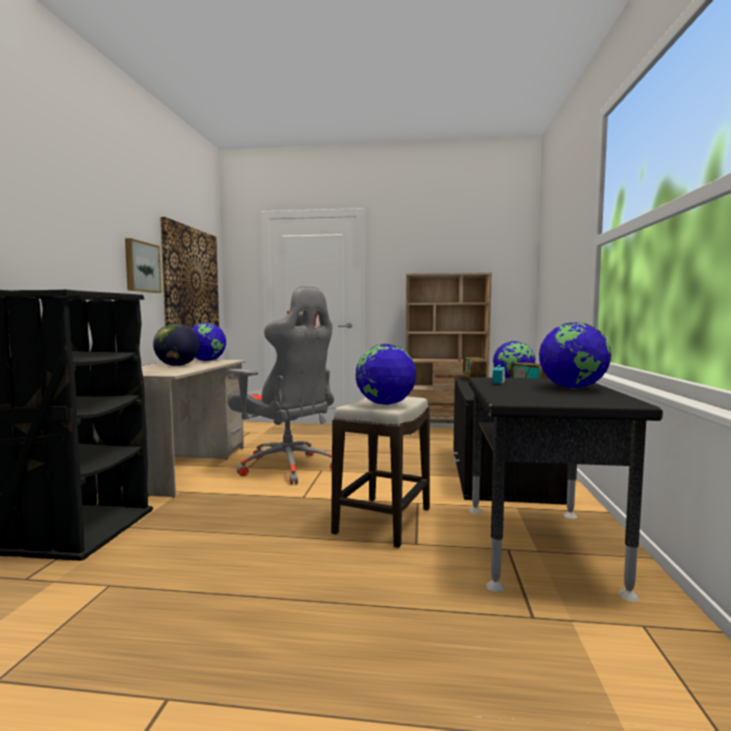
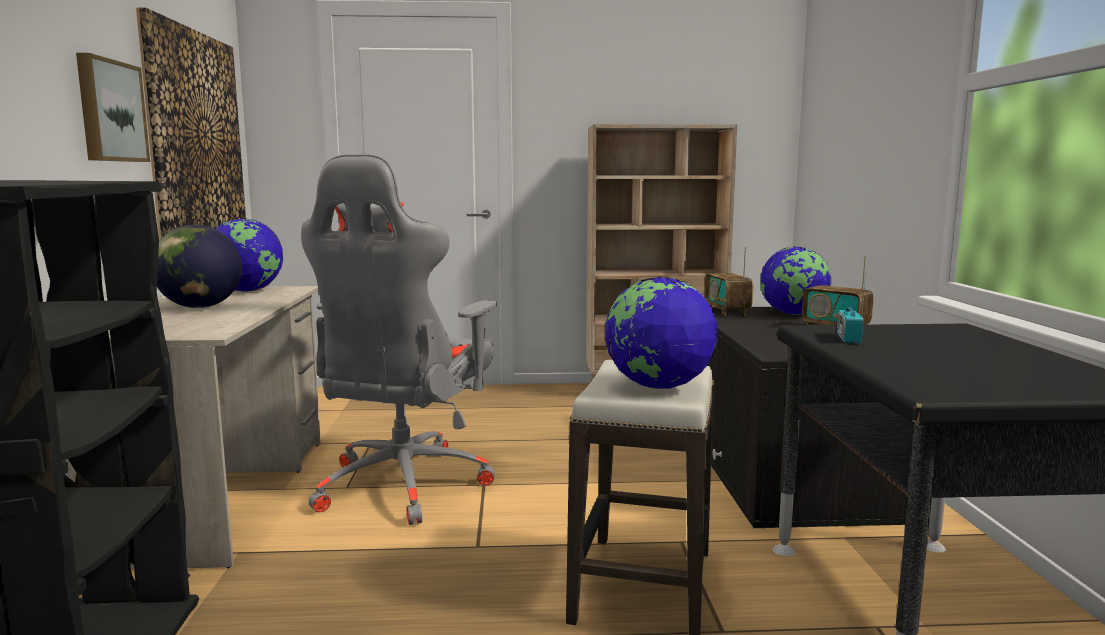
camera: 10 degrees left, 5 degrees up
(283, 466) = (410, 479): grey office chair -> grey office chair turned 75 degrees clockwise
(572, 388) = (987, 350): globe -> none

